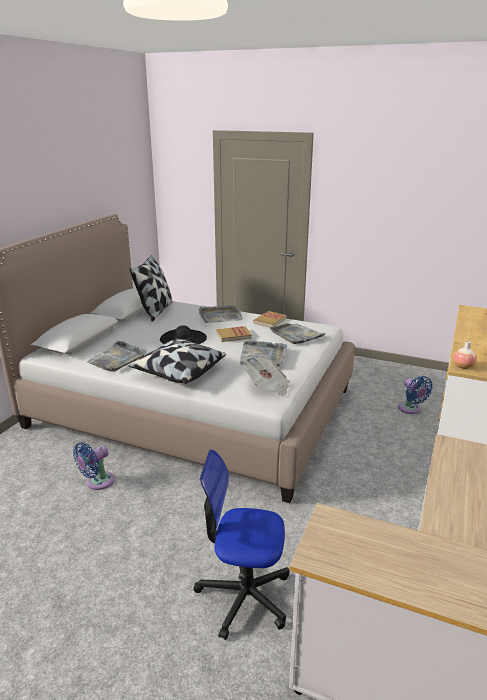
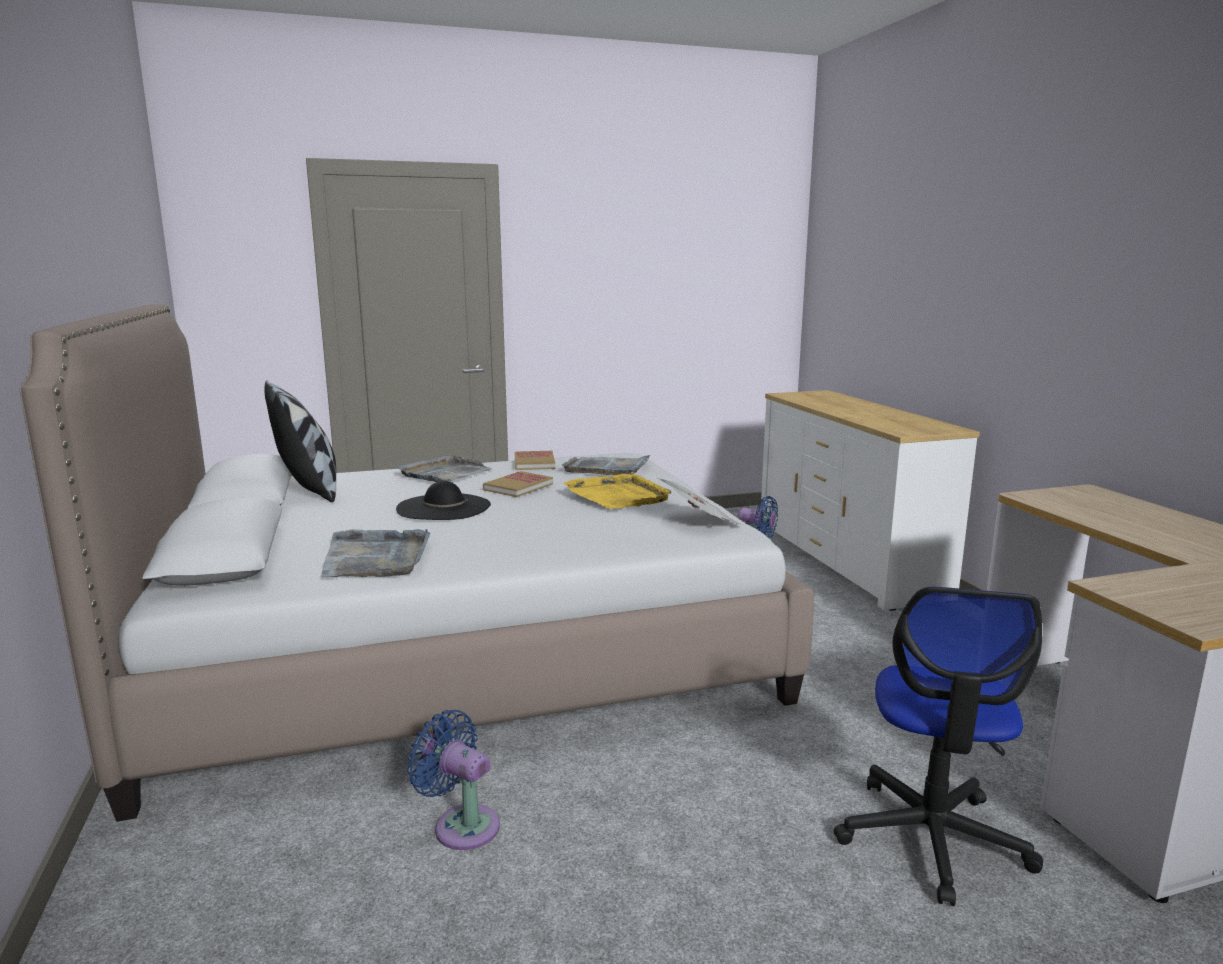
camera: 40 degrees left, 10 degrees down
(97, 482) = (462, 824): blue fan -> blue fan turned 120 degrees clockwise
(178, 372) = (530, 543): pillow -> none
(244, 595) = (932, 838): office chair -> office chair turned 45 degrees counterclockwise
(262, 356) = (619, 495): grey tray -> yellow tray
(463, 366) = (903, 431): vase -> none

